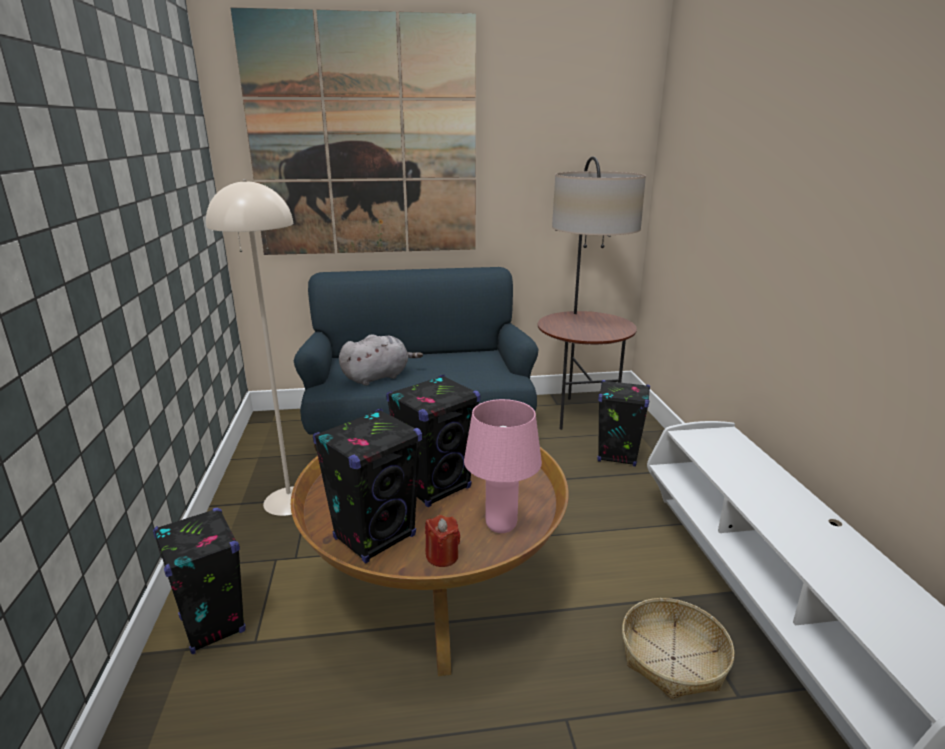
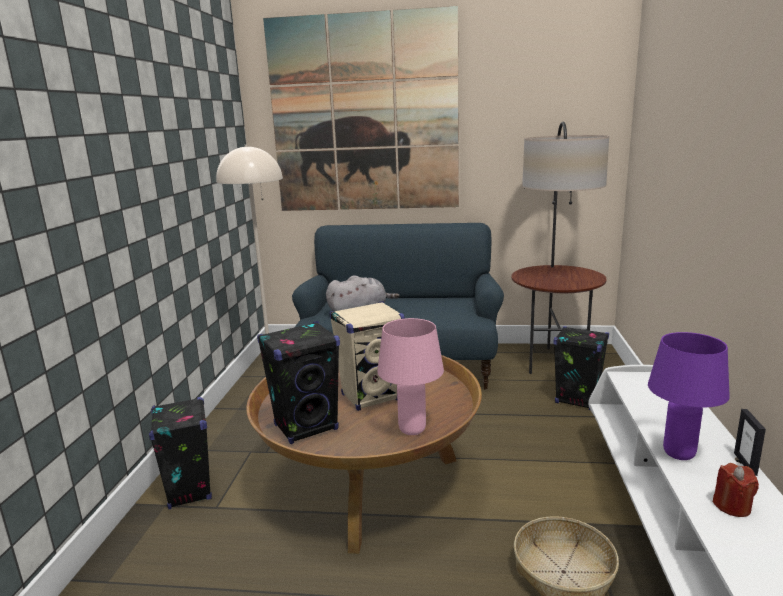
camera: 15 degrees right, 5 degrees down
(435, 487) = (371, 397): black speaker -> beige speaker
(442, 556) = (353, 446): red candle -> red candle (732, 506)
(779, 522) = (679, 454): none -> purple table lamp
(841, 526) = (745, 464): none -> picture frame

